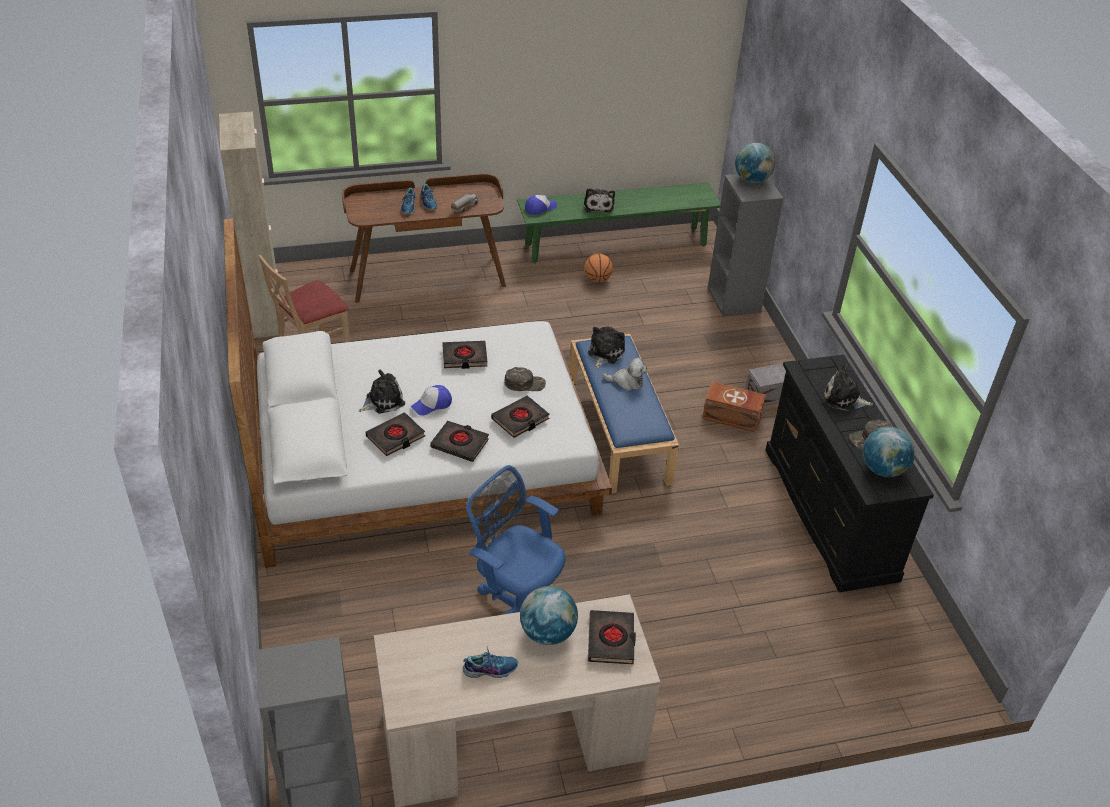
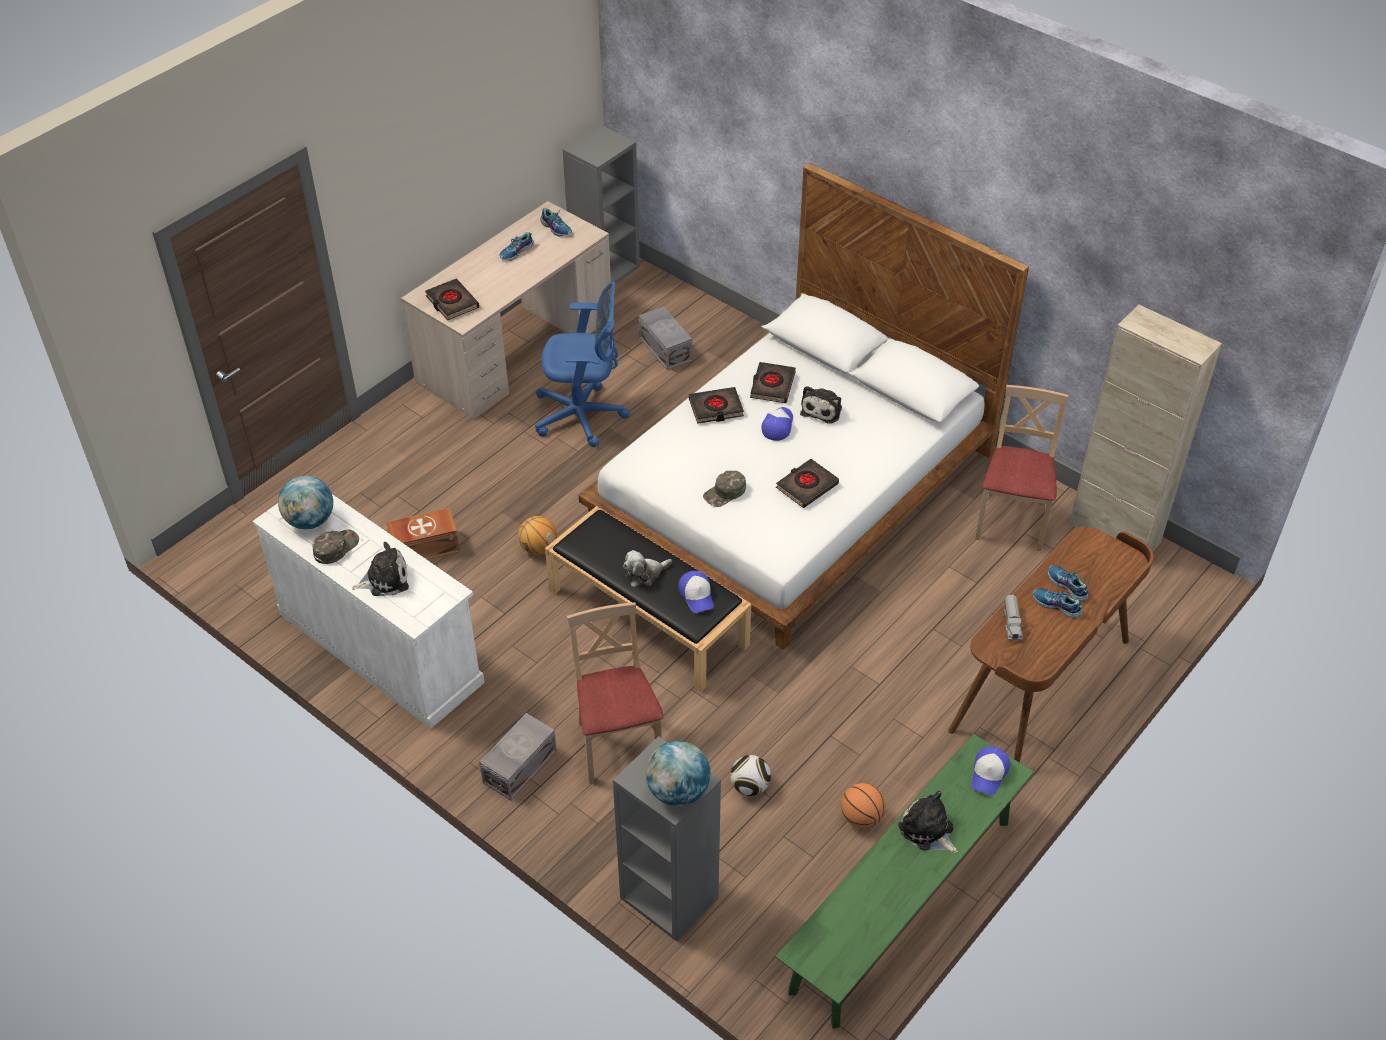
camera: 145 degrees right, 5 degrees up
(373, 642) = (665, 348): none -> grey storage box
(418, 678) = (556, 228): none -> shoe
(520, 419) = (689, 452): black book -> none
(548, 633) = (498, 286): globe -> none
(604, 353) = (697, 595): plush toy -> cap
(617, 429) = (649, 617): blue bench -> black bench
(644, 319) = (749, 786): none -> football
(656, 519) = (538, 548): none -> basketball
(703, 374) = (617, 745): none -> beige chair
(732, 417) = (545, 703): brown storage box -> brown storage box (423, 547)
(830, 513) = (379, 647): black dresser -> white dresser

